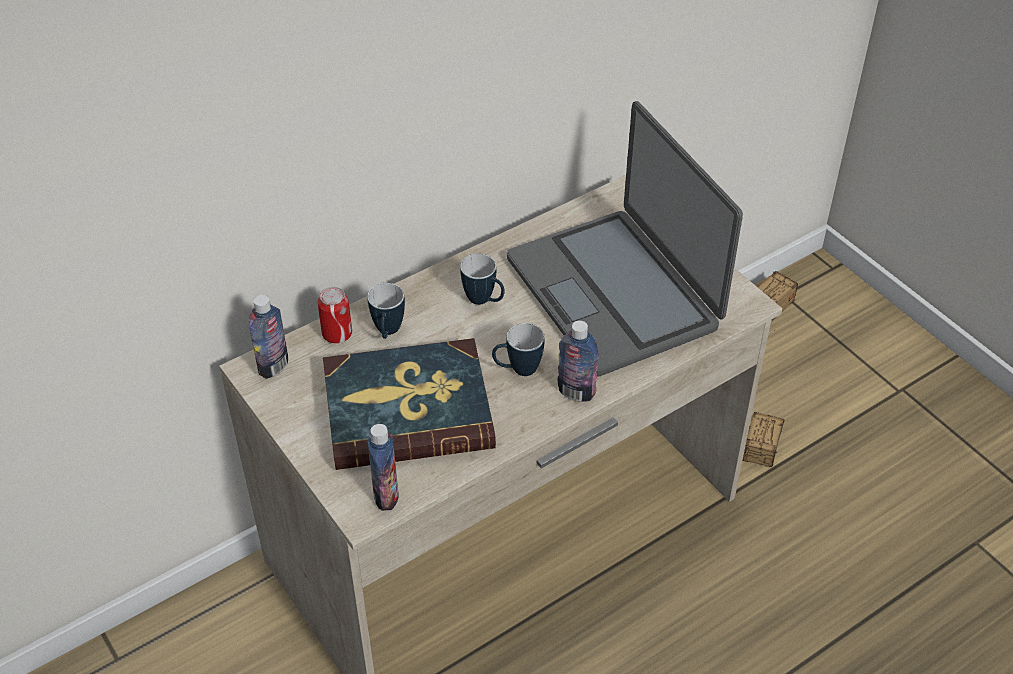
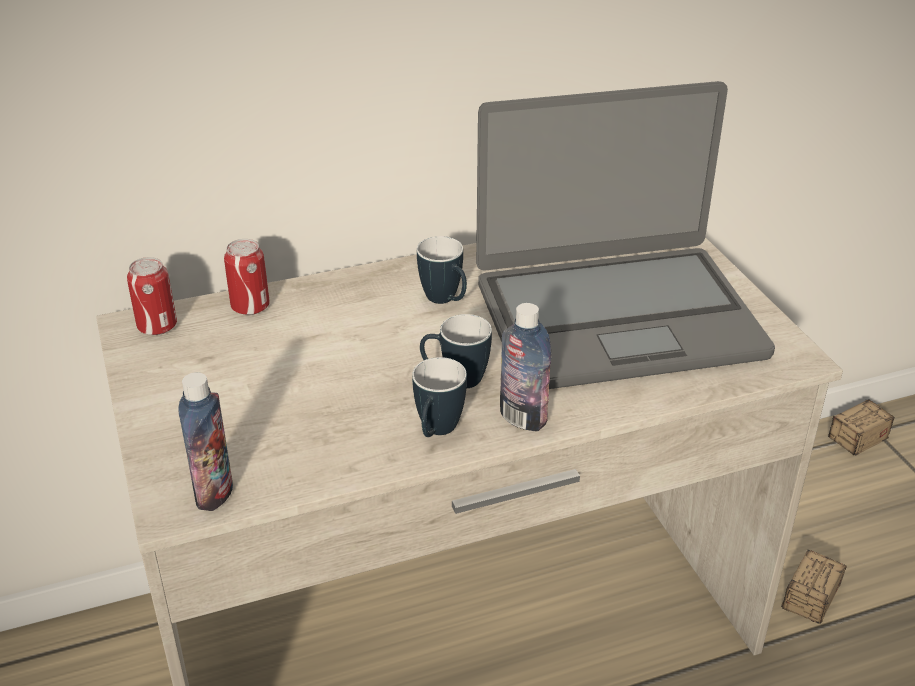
camera: 15 degrees right, 10 degrees down
(273, 366) = (157, 326): bottle -> can
(387, 333) = (311, 315): mug -> mug (436, 433)
(407, 409) = (294, 398): book -> none
(614, 292) = (616, 317): laptop -> laptop turned 90 degrees counterclockwise

